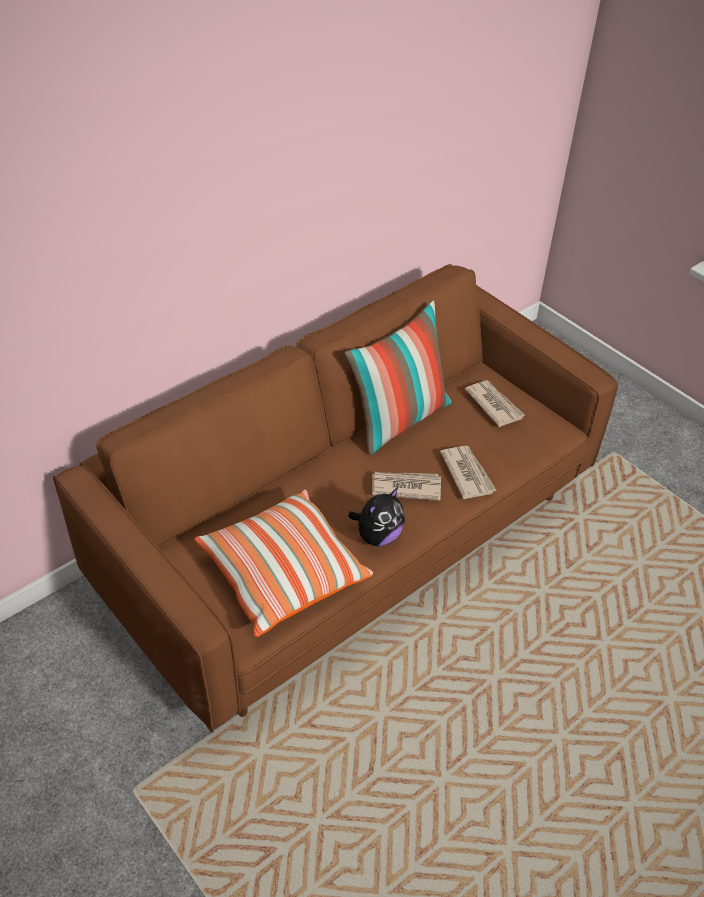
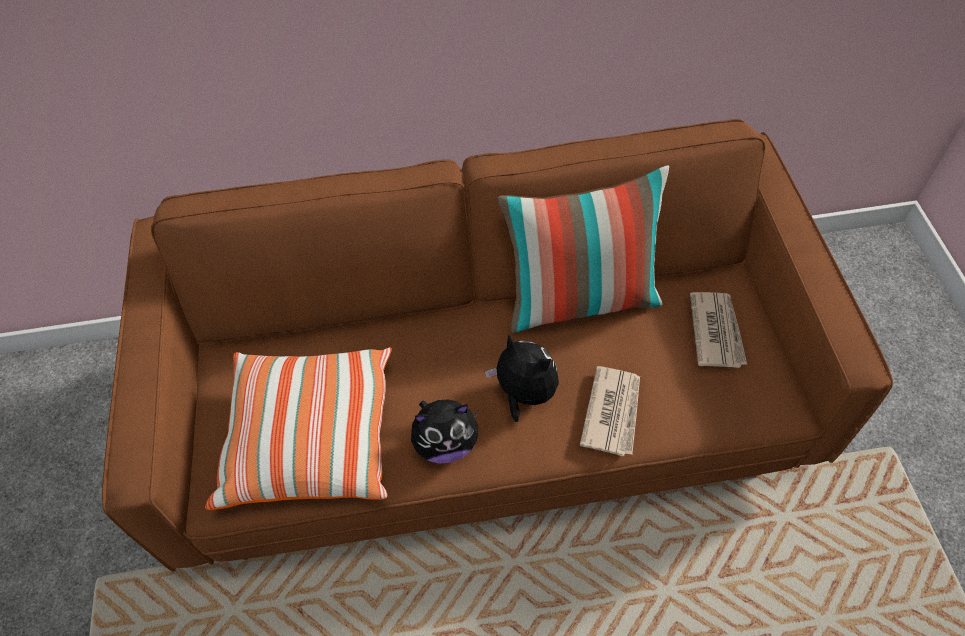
camera: 35 degrees right, 10 degrees up
(405, 487) = (524, 394): newspaper -> plush toy

